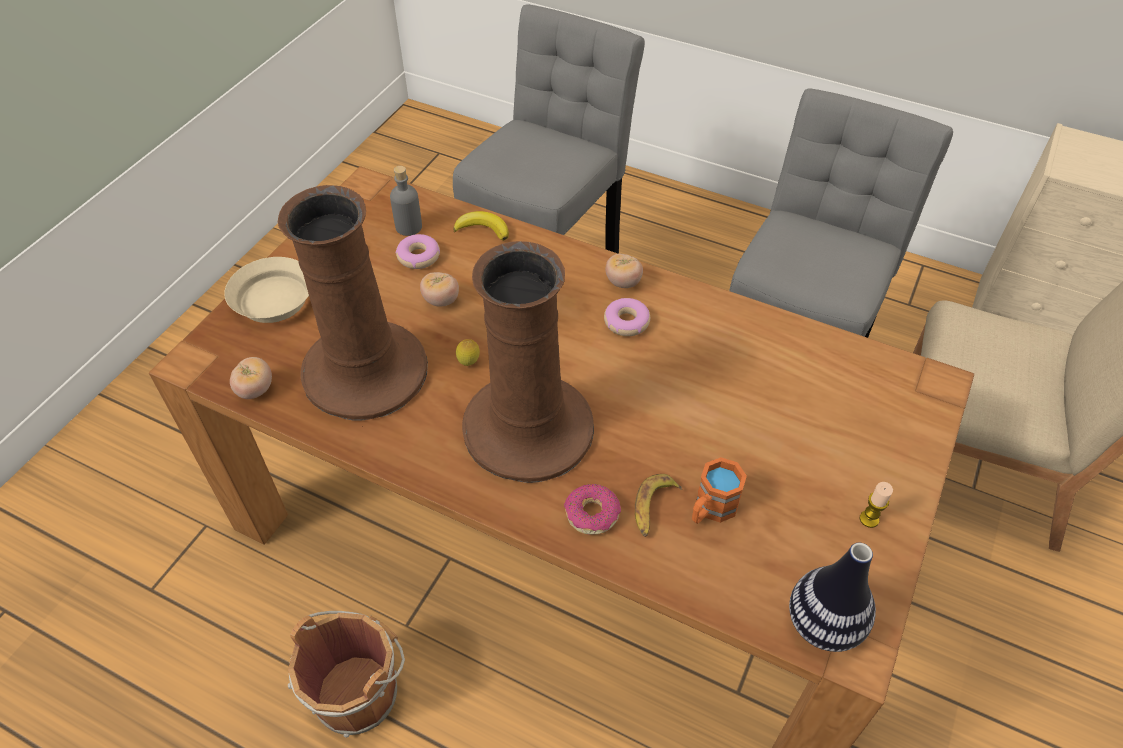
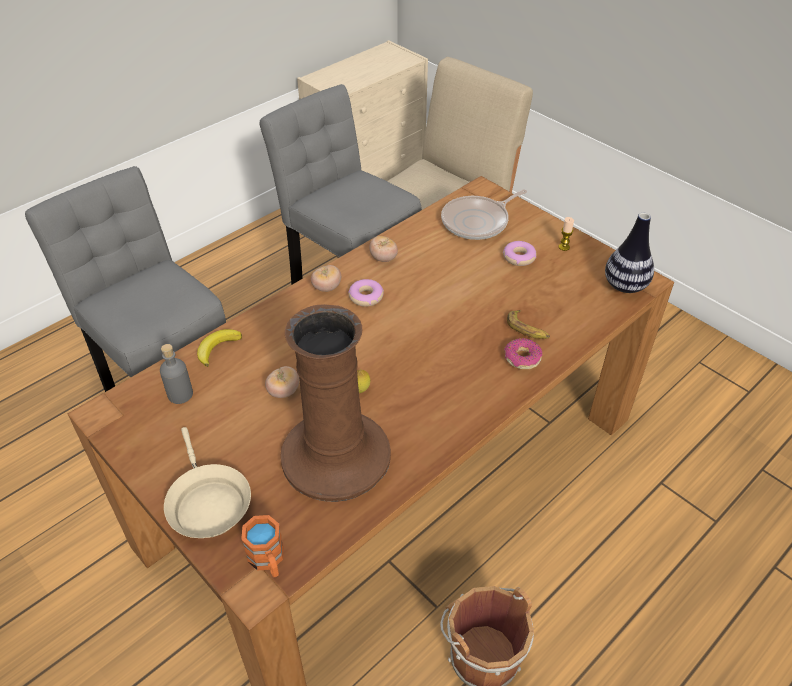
camera: 70 degrees left, 5 degrees down
(255, 390) = (317, 539): tomato -> tomato (383, 258)
(418, 256) = (222, 395): donut -> donut (519, 257)
(529, 428) = (438, 371): brown vase -> none
(711, 509) = (536, 305): orange mug -> orange mug (268, 560)
(856, 396) = (478, 222): none -> frying pan

